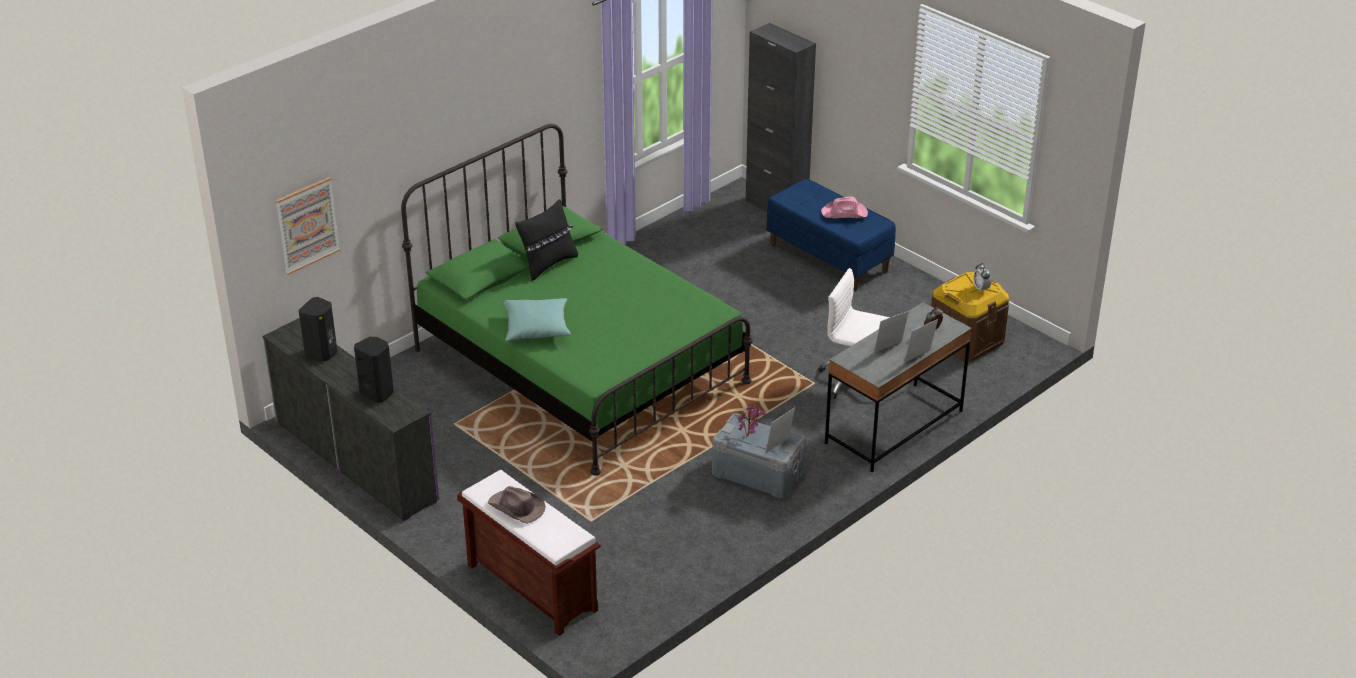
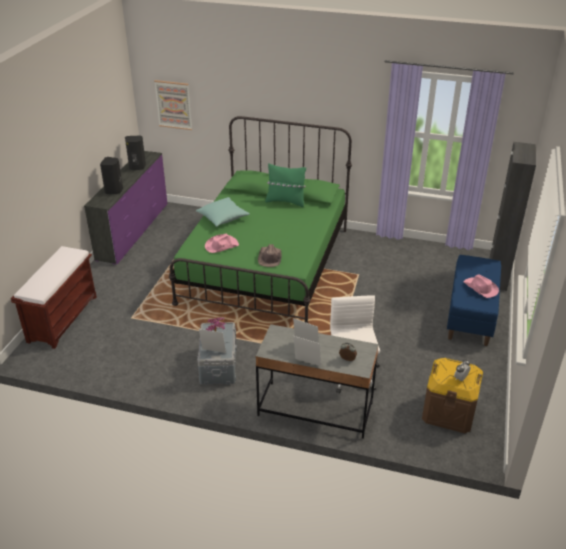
camera: 60 degrees right, 0 degrees up
(517, 508) = (55, 266): brown hat -> brown hat (270, 258)
(548, 264) = (285, 201): black pillow -> green pillow
(608, 350) = (221, 246): none -> pink hat

